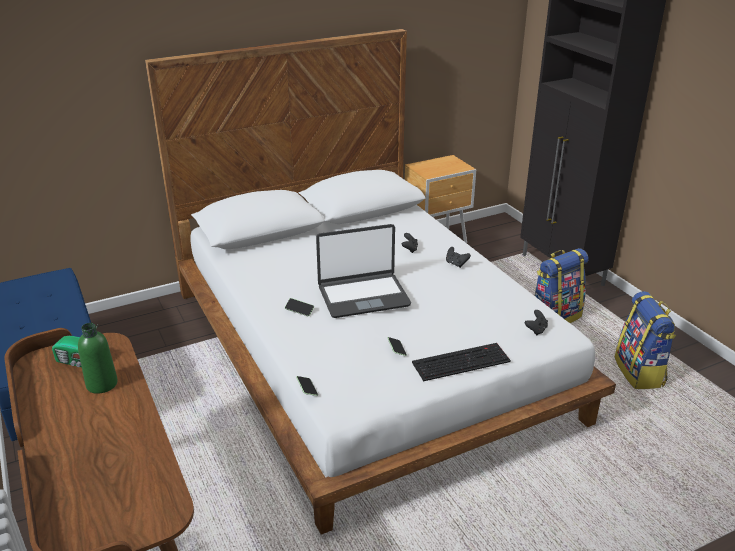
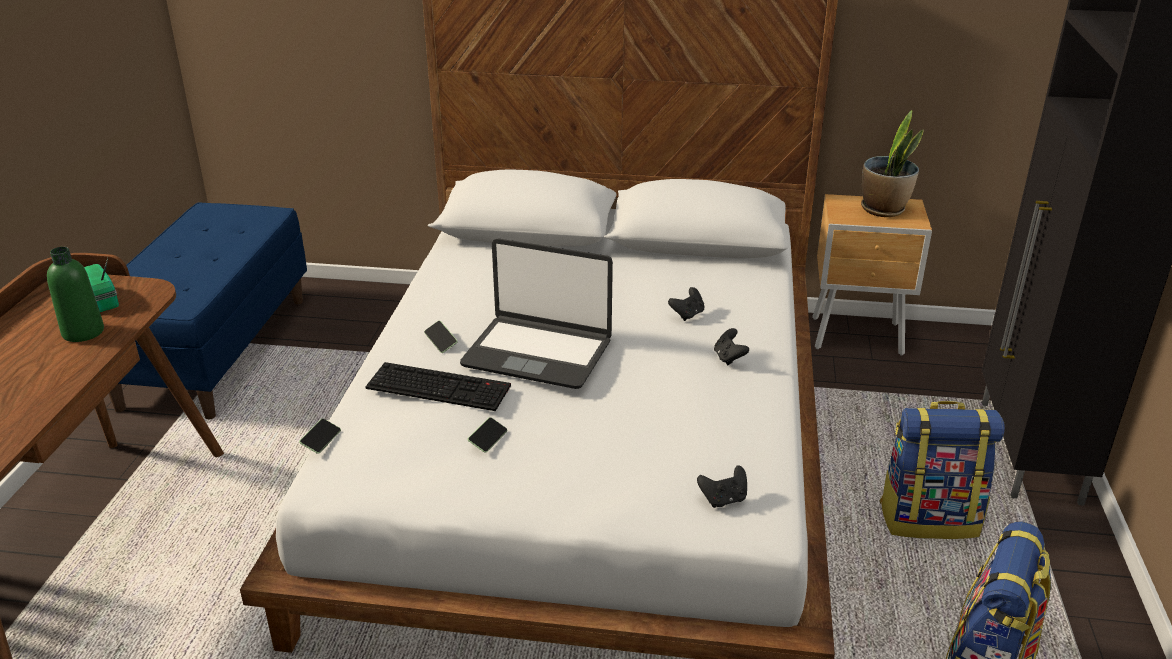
camera: 35 degrees right, 0 degrees up
(442, 165) = (884, 209): none -> potted plant
(461, 361) = (552, 494): keyboard -> keyboard (440, 386)

